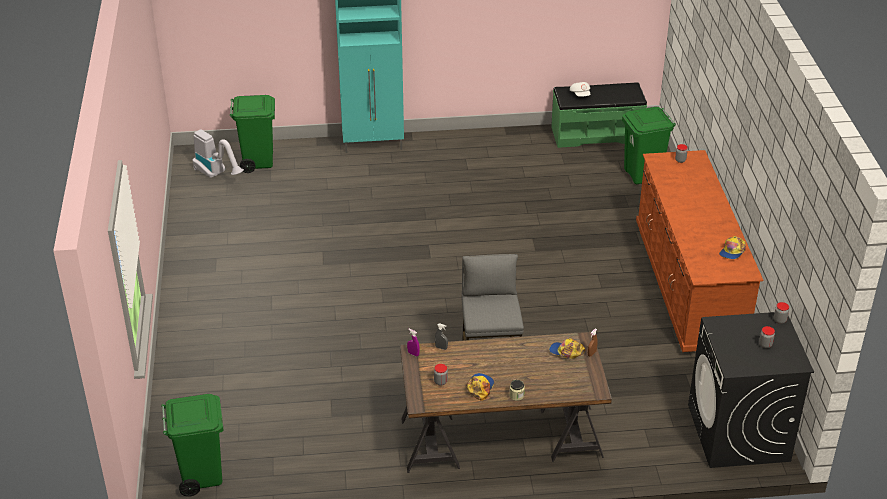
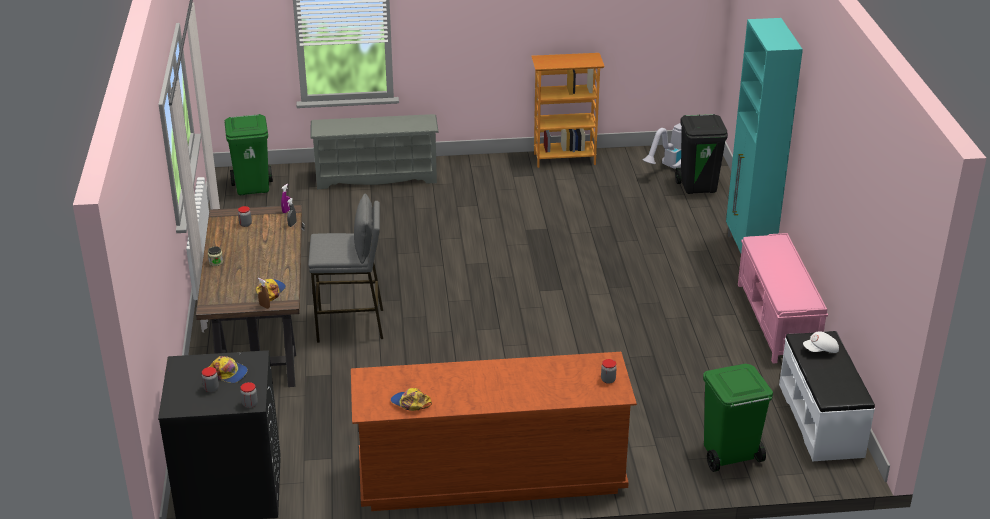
camera: 90 degrees right, 5 degrees down
(185, 237) = (564, 158): none -> bookcase
(196, 370) = (377, 177): none -> grey shoe rack
(257, 161) = (698, 186): green trash can -> black trash can
(475, 140) = (777, 321): none -> pink bench
(480, 387) = (232, 243): cap -> cap (227, 373)
(596, 134) = (821, 420): green bench -> white bench

